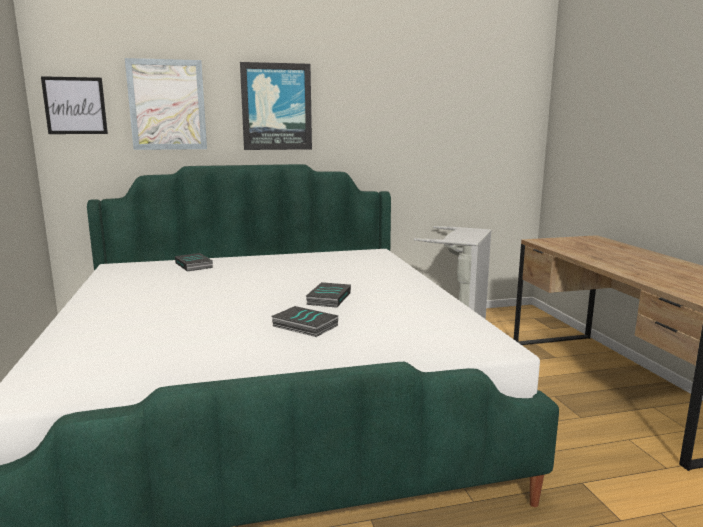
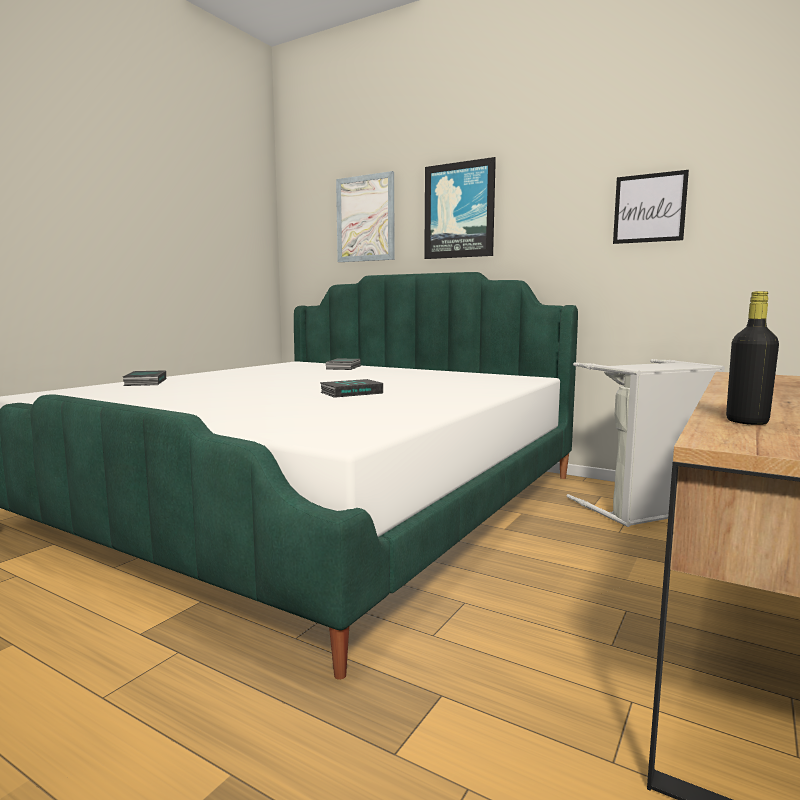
camera: 45 degrees right, 5 degrees down
(75, 105) = (303, 226): picture -> picture (649, 208)
(304, 326) = (266, 400): book -> book (144, 382)
(675, 286) = (747, 422): none -> black bottle

